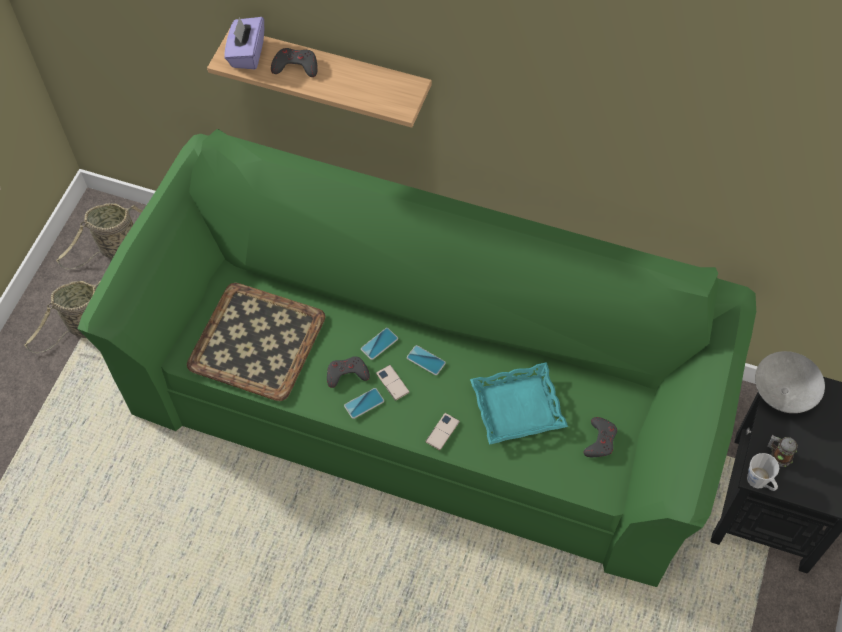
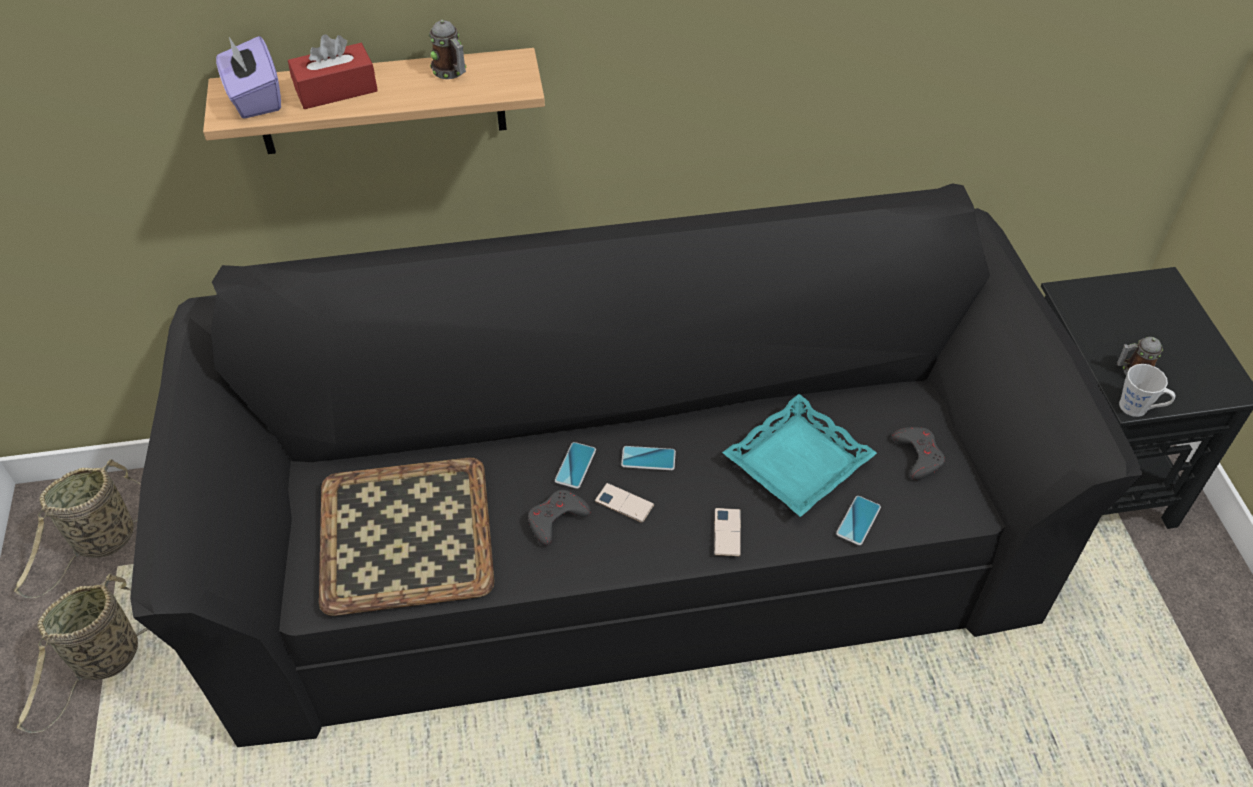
camera: 30 degrees left, 10 degrees down
(295, 66) = (336, 89): grey game controller -> red tissue box
(364, 403) = (603, 545): phone -> phone (858, 520)
(369, 80) = (451, 72): none -> mug
(424, 394) = (625, 536): green sofa -> black sofa
(783, 392) = (1083, 306): grey bowl -> none

